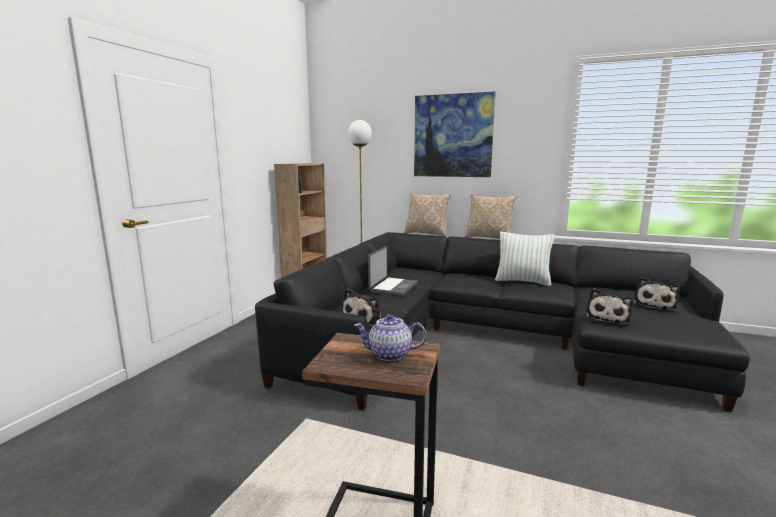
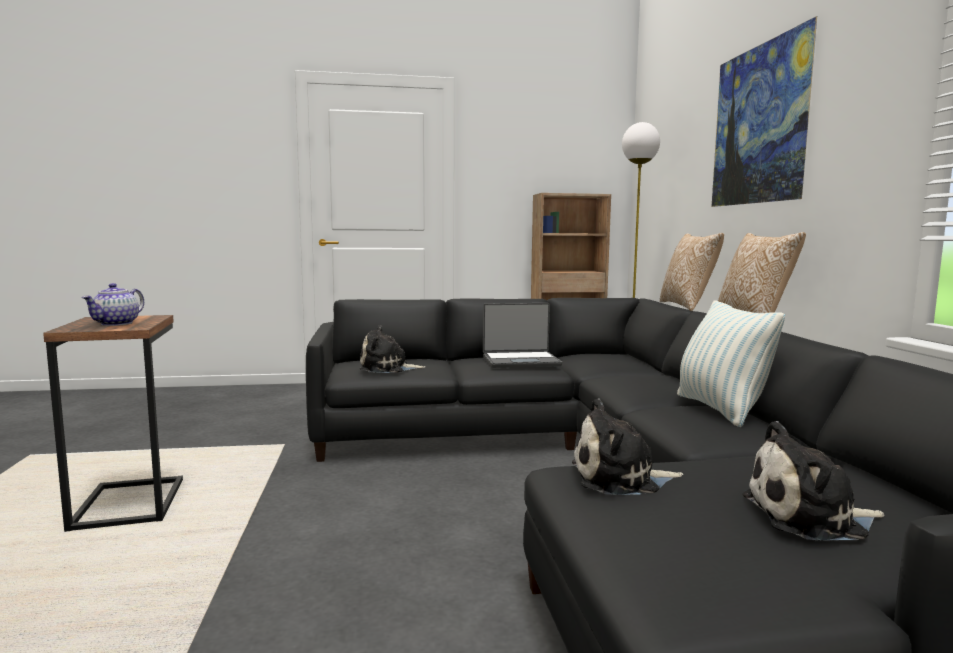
camera: 60 degrees right, 5 degrees down
(389, 354) = (116, 323): teapot -> teapot turned 135 degrees counterclockwise

